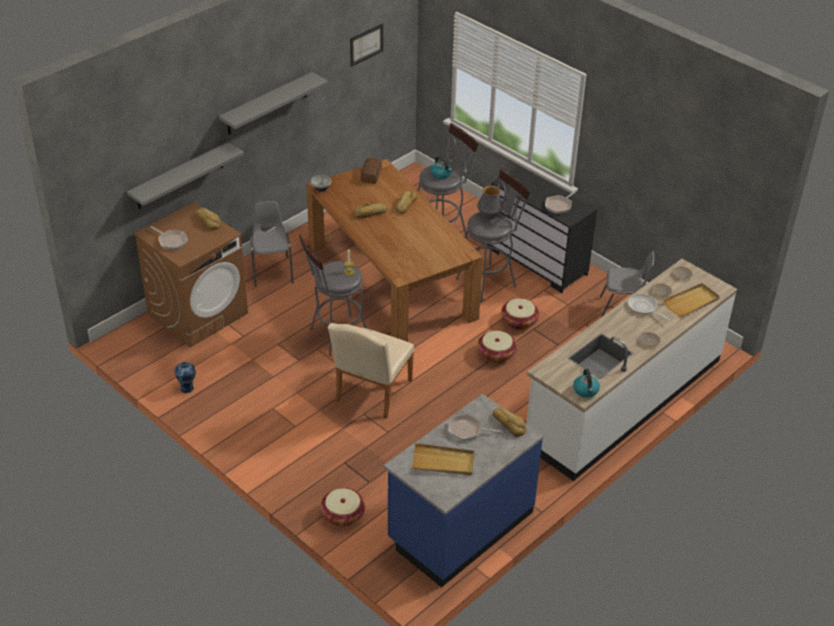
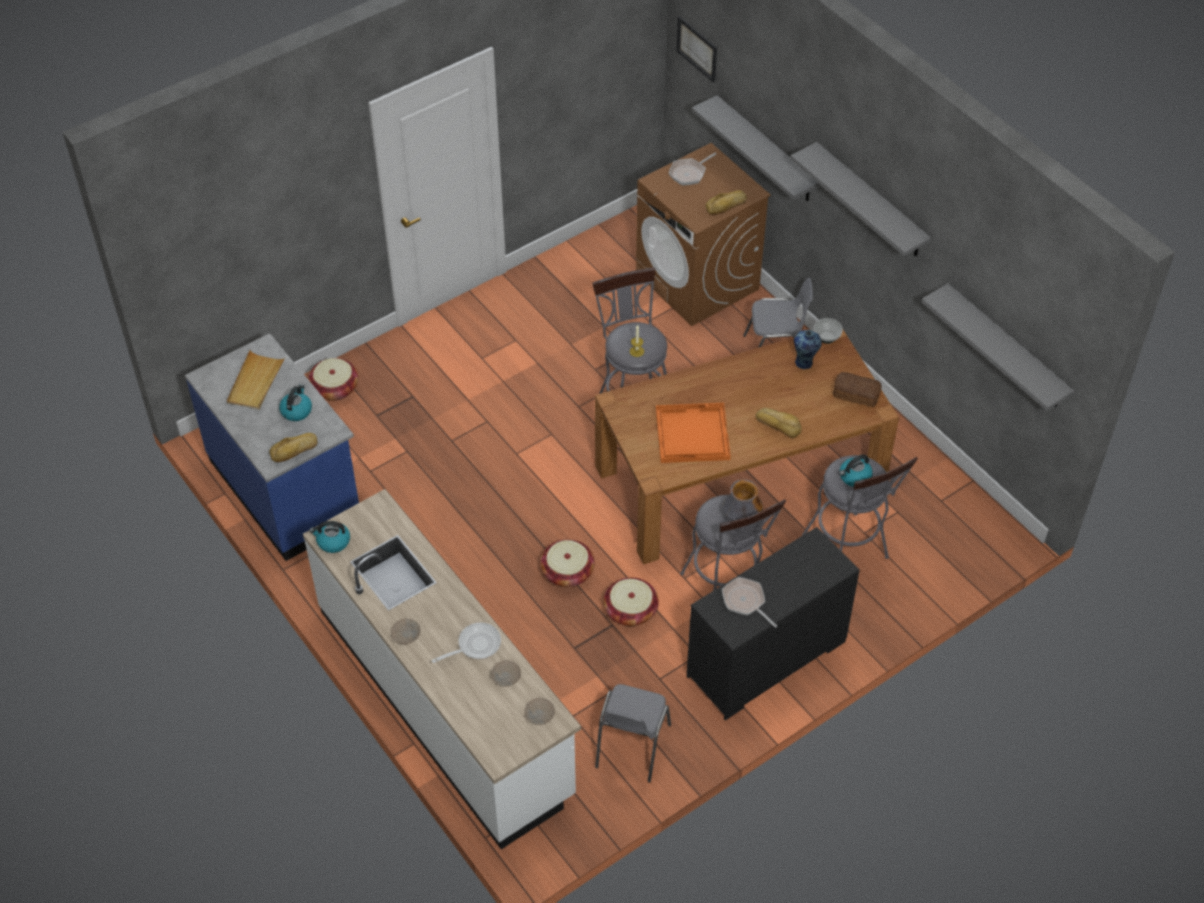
camera: 100 degrees right, 10 degrees up
(187, 388) = (566, 269): vase -> vase (804, 363)
(366, 44) = (1009, 301): picture -> picture (697, 49)
(371, 75) = (1006, 348): none -> grey shelf
(371, 213) = (761, 385): bread -> none
(371, 394) = (520, 432): beige chair -> none
(423, 240) = (691, 434): none -> orange tray
(467, 430) = (296, 410): frying pan -> kettle
(691, 302) = (476, 709): beige tray -> none

